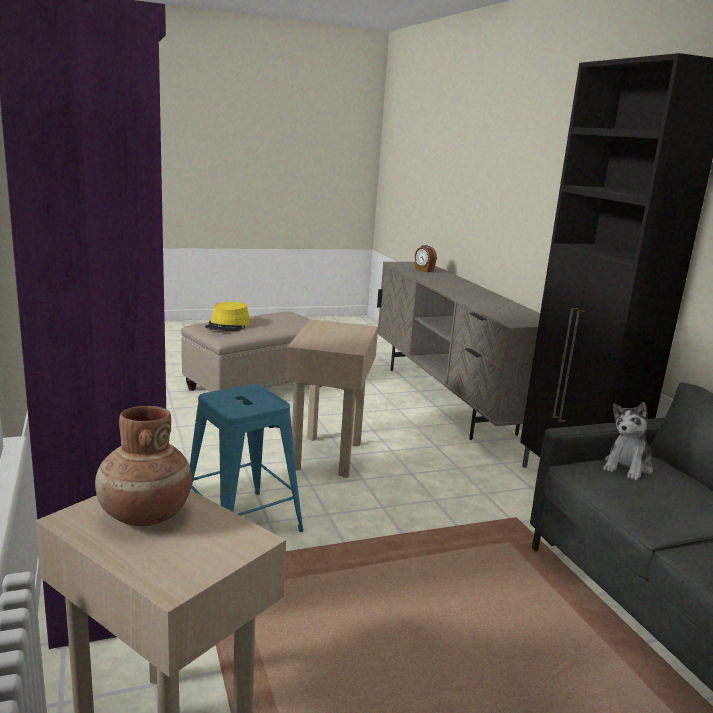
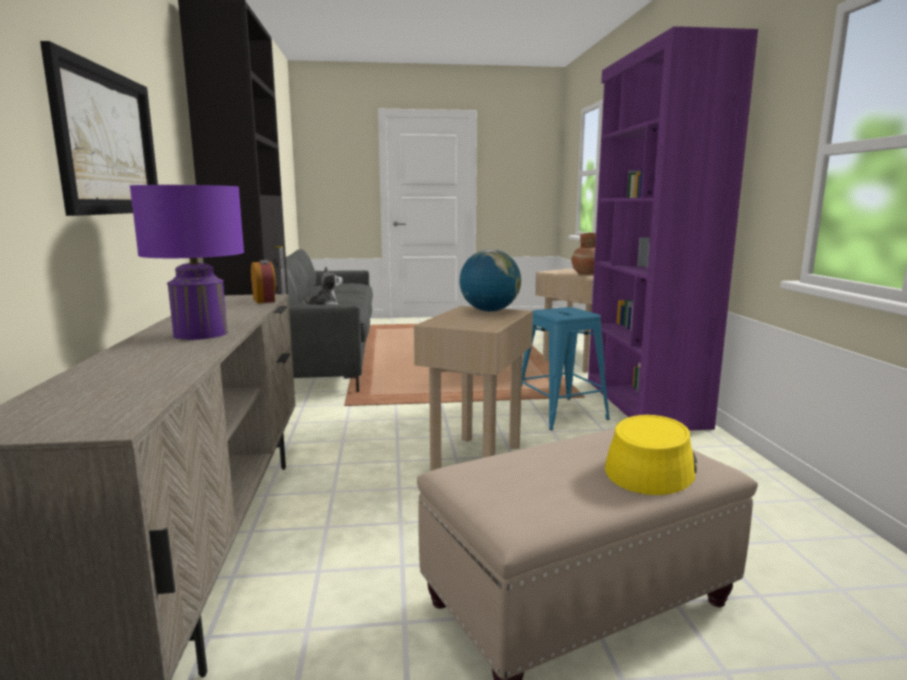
camera: 165 degrees left, 5 degrees down
(328, 344) = (489, 311): none -> globe
(424, 270) = (109, 386): alarm clock -> alarm clock (264, 300)
(456, 288) = (200, 334): none -> purple table lamp
(517, 194) = (107, 142): none -> picture

